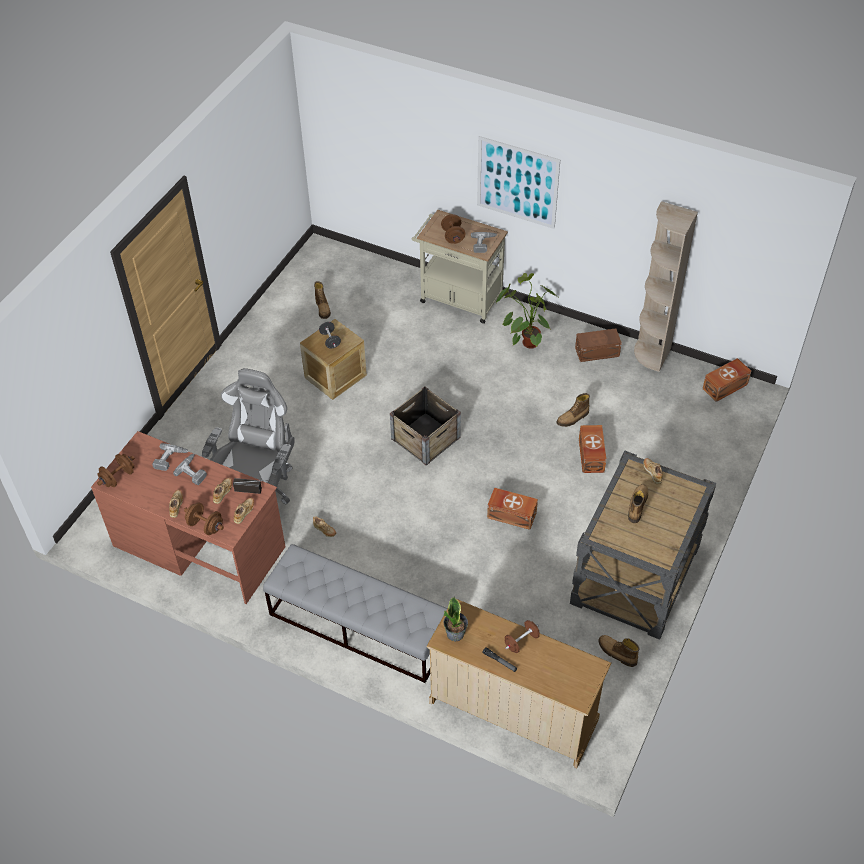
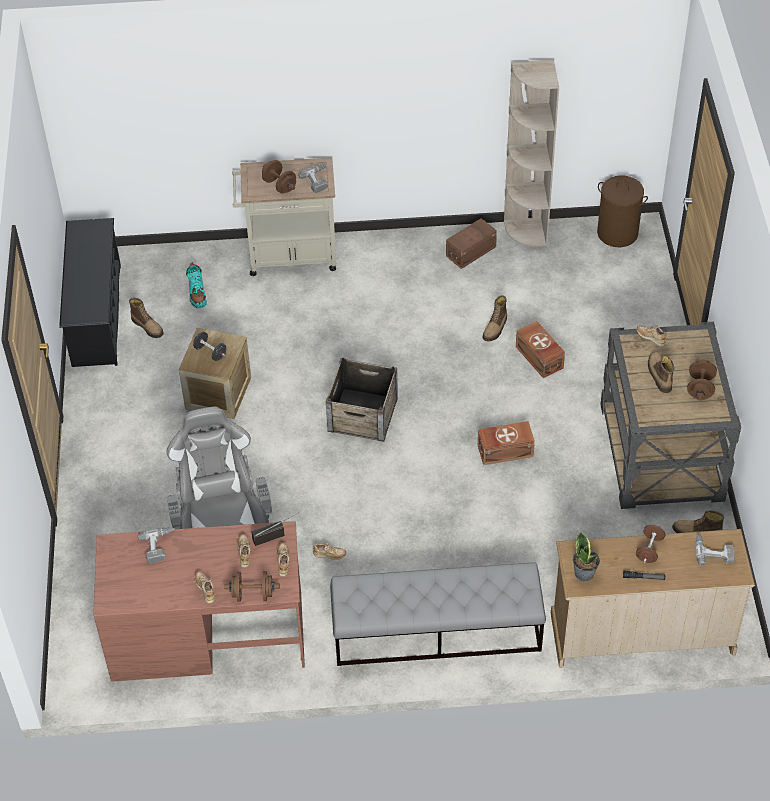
camera: 30 degrees left, 0 degrees up
(118, 477) = (116, 592): brown dumbbell -> brown dumbbell (700, 388)
(194, 471) = (195, 546): power drill -> power drill (713, 551)
(295, 285) = (96, 315): none -> black shoe rack
(373, 300) = (197, 294): none -> turquoise boot
(517, 182) = (337, 99): picture -> none
(525, 338) = (389, 267): potted plant -> none
(726, 386) = (617, 233): brown storage box -> brown laundry basket

